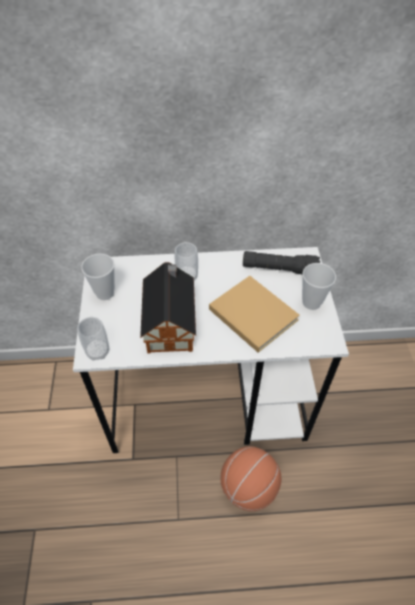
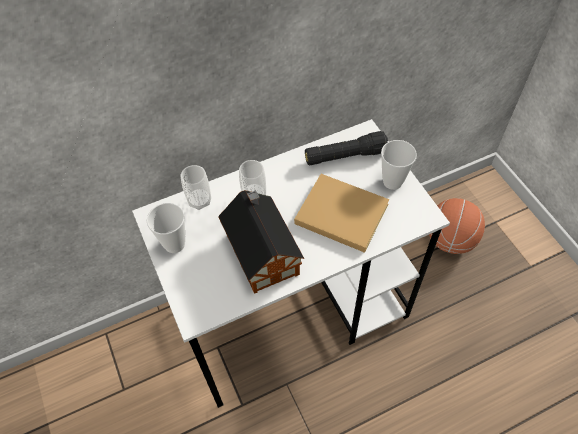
camera: 20 degrees left, 5 degrees up
(98, 351) = (200, 311): cup -> cup (199, 200)
(249, 487) = (372, 385): basketball -> basketball (450, 239)

